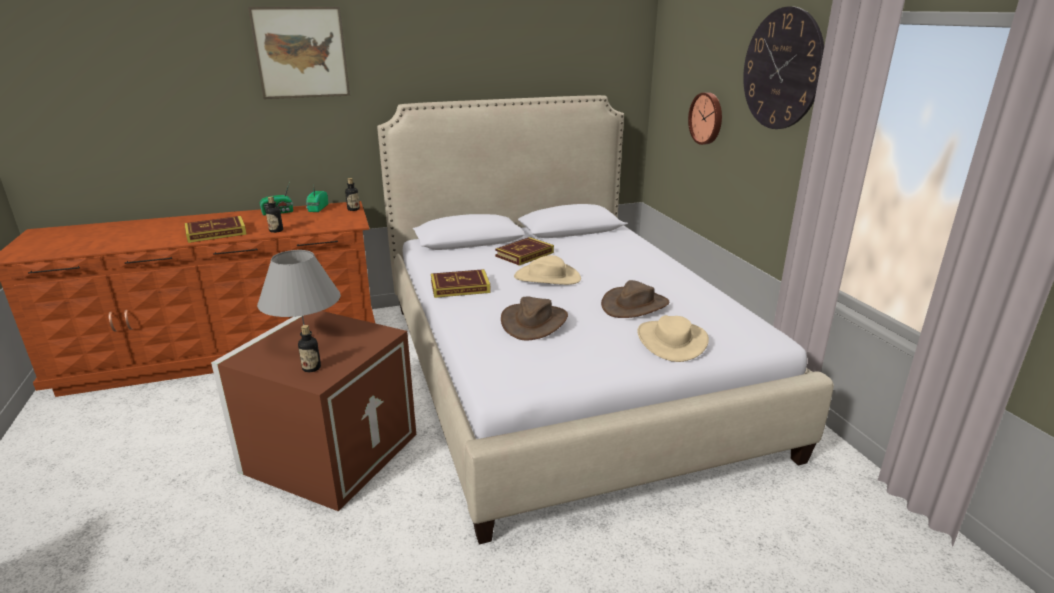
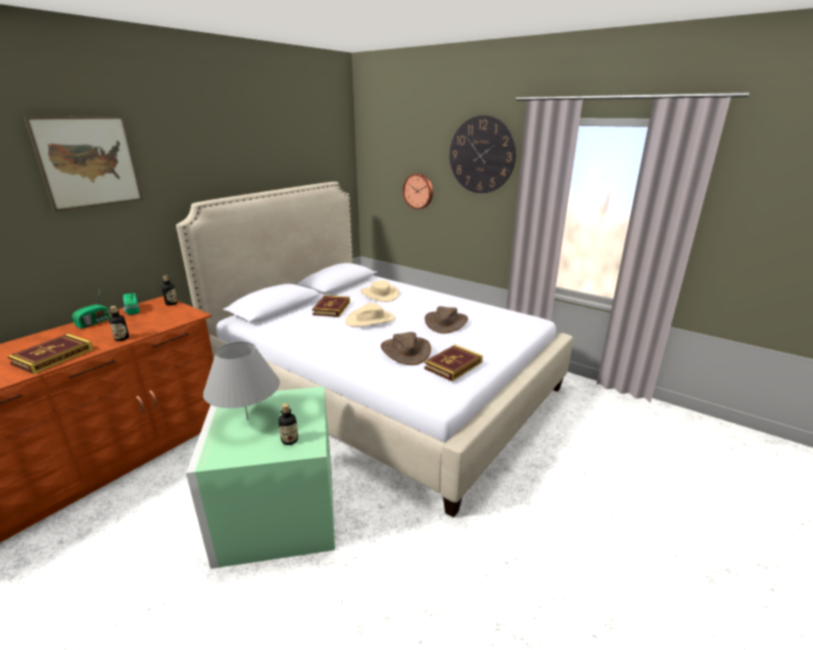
camera: 35 degrees left, 0 degrees up
(330, 450) = (276, 511): brown storage box -> green storage box
(460, 287) = (318, 343): book -> book (453, 365)
(671, 341) = (494, 337): beige hat -> beige hat (379, 294)

